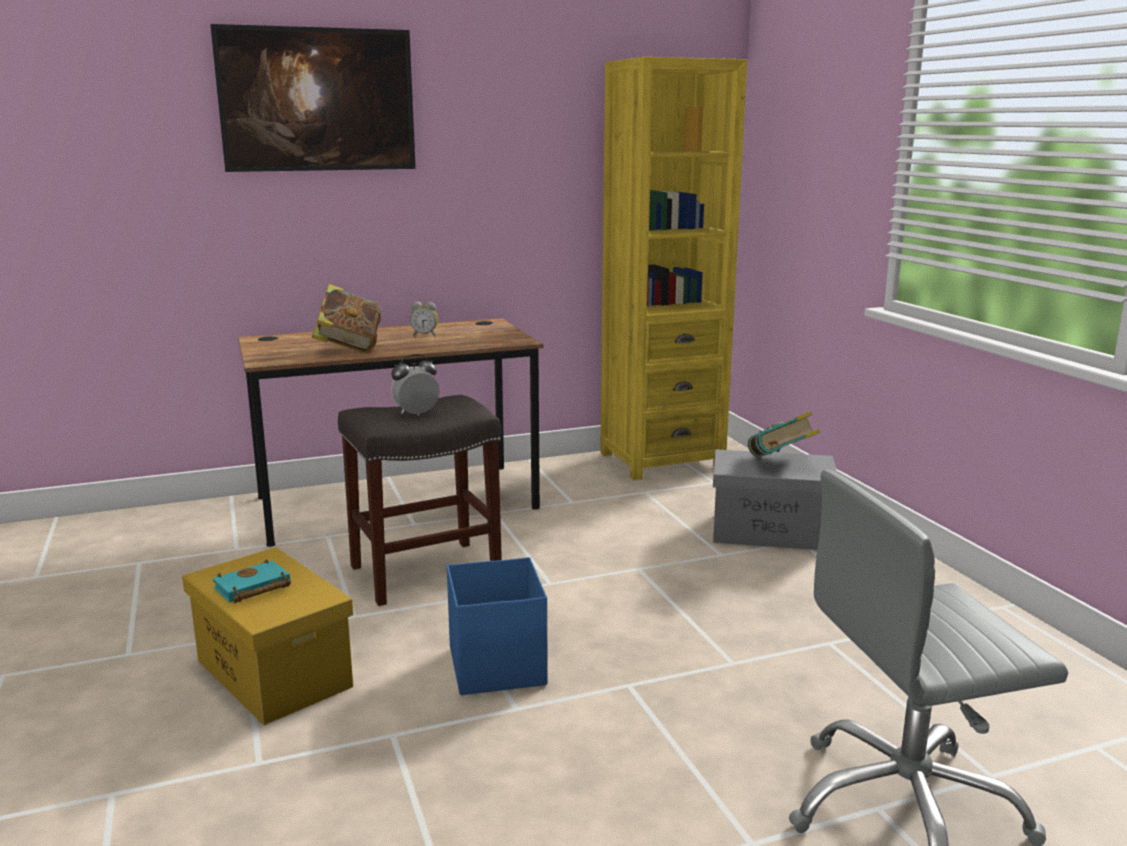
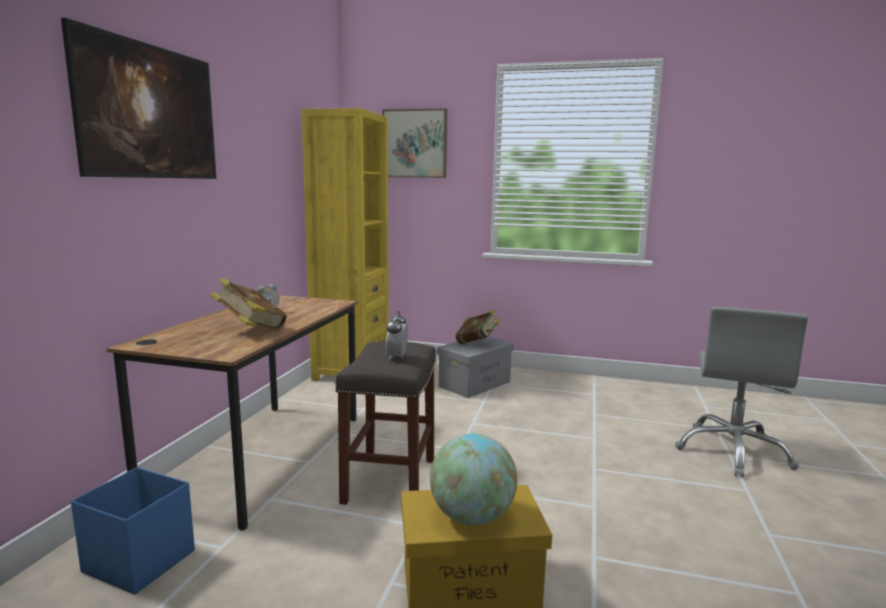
camera: 55 degrees left, 5 degrees down
(252, 589) = (472, 517): turquoise book -> globe
(497, 665) = (540, 496): blue storage box -> blue storage box (139, 561)
(812, 100) = (414, 144): none -> picture

